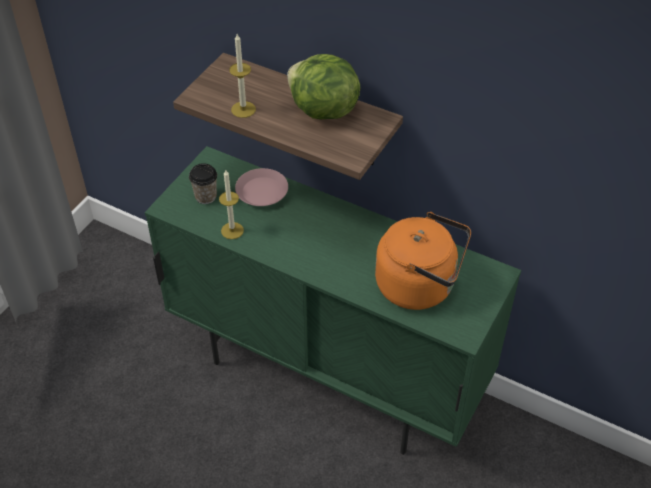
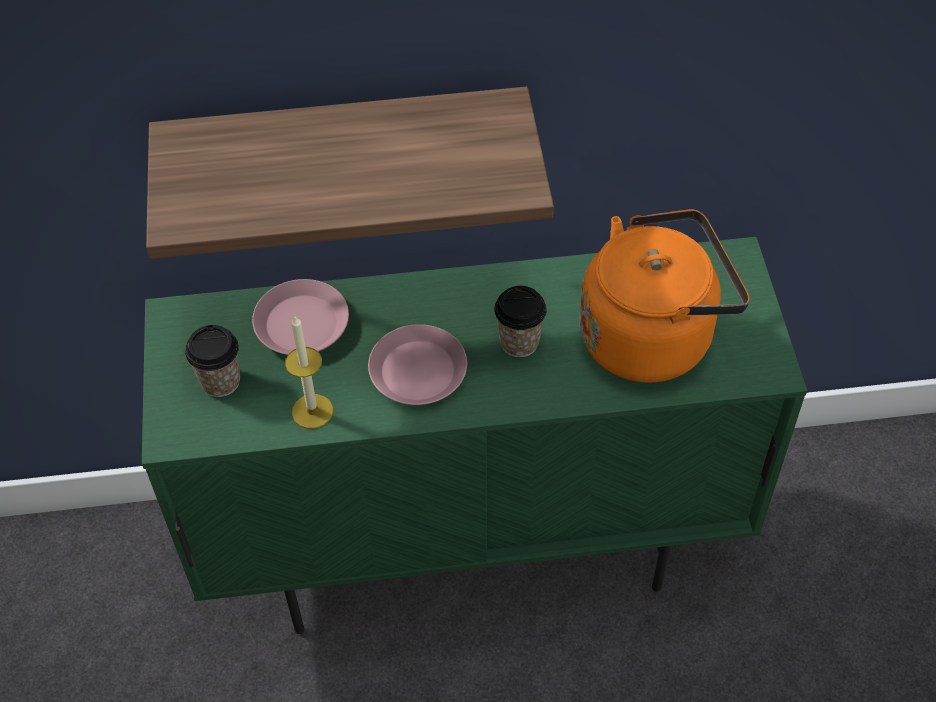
camera: 35 degrees left, 5 degrees up
(243, 109) = (279, 200): candle -> none
(293, 239) = (417, 371): none -> pink plate
(322, 111) = (404, 138): lettuce -> none
(352, 253) = (519, 342): none -> cup

